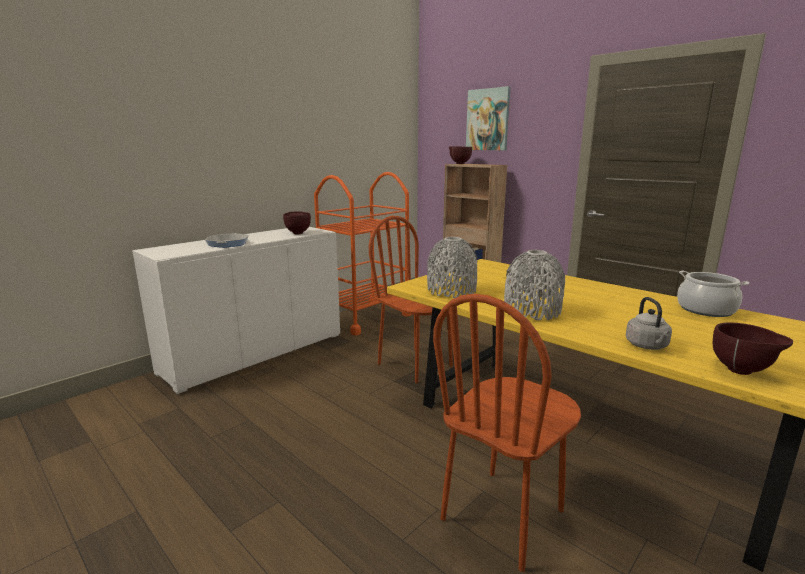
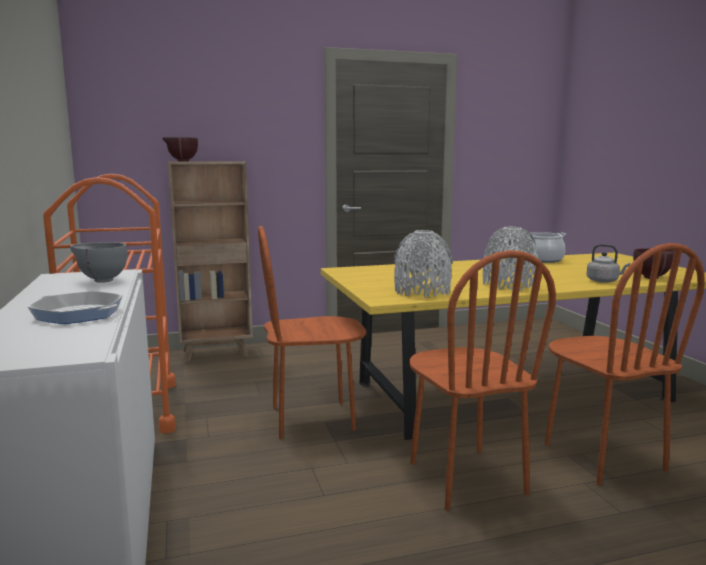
camera: 60 degrees left, 5 degrees down
(298, 233) = (101, 280): brown bowl -> grey bowl
(390, 443) = (465, 478): none -> brown chair
(488, 120) = (201, 105): picture -> none

